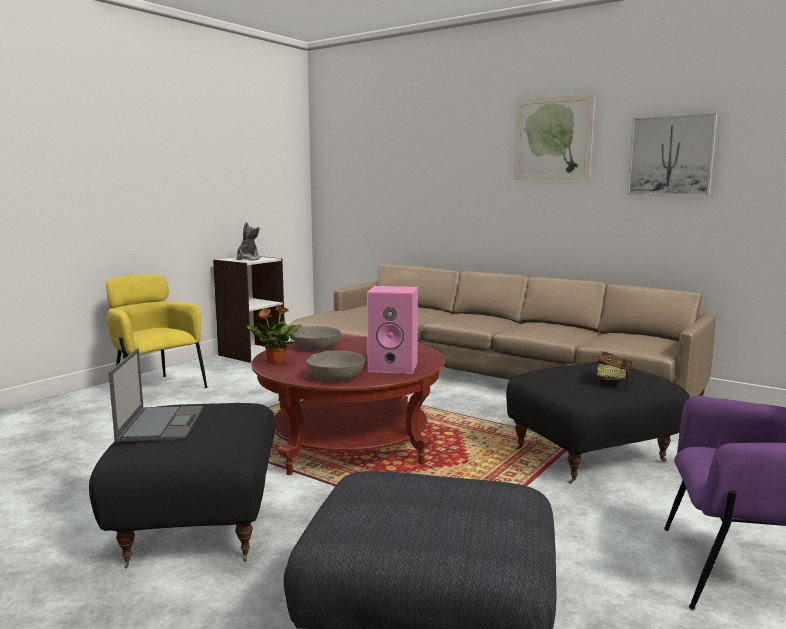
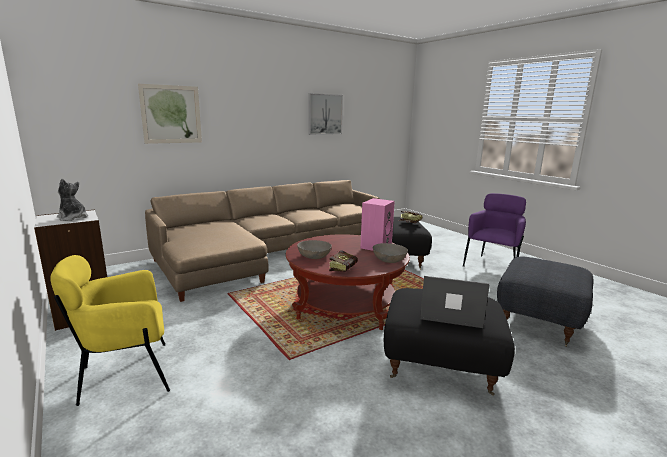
camera: 70 degrees left, 5 degrees up
(275, 362) = (344, 269): potted plant -> book
(552, 138) = (267, 101): picture -> picture (171, 114)

